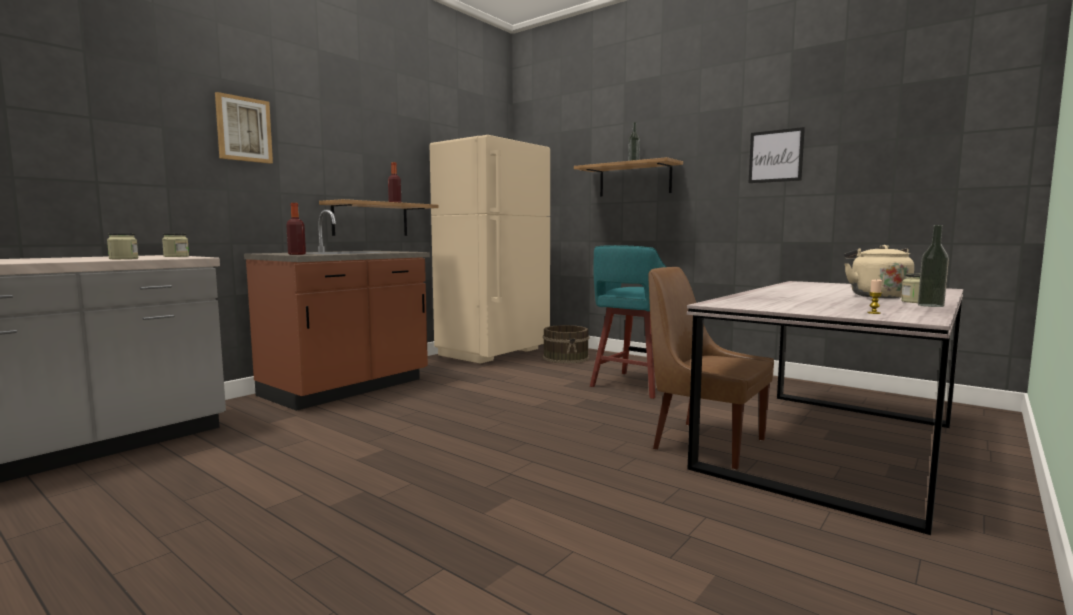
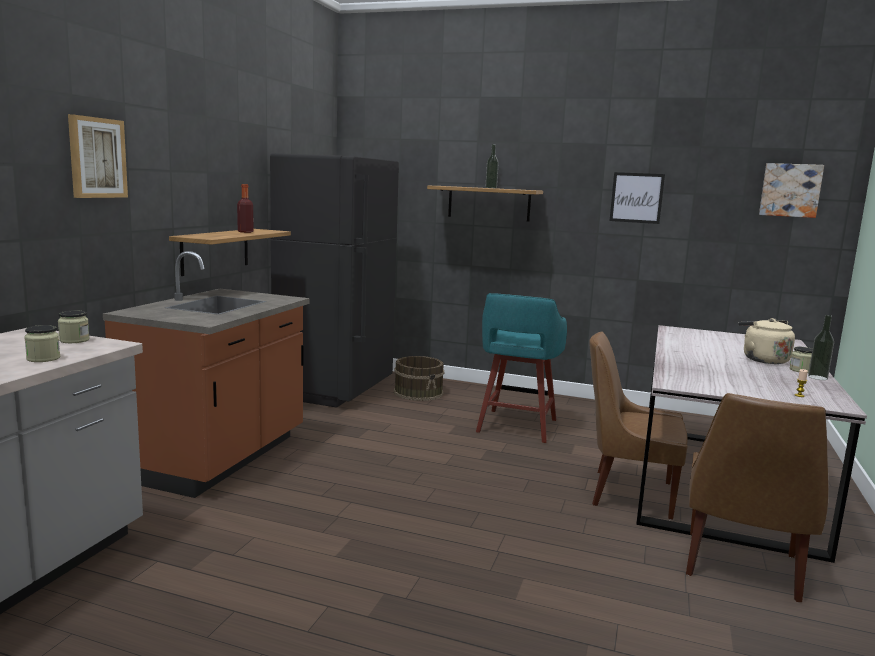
camera: 20 degrees left, 5 degrees up
(297, 254) = (189, 318): bottle -> none
(494, 353) = (336, 390): beige fridge -> black fridge
(785, 522) = (741, 568): none -> brown chair
(954, 124) = (790, 190): none -> picture

